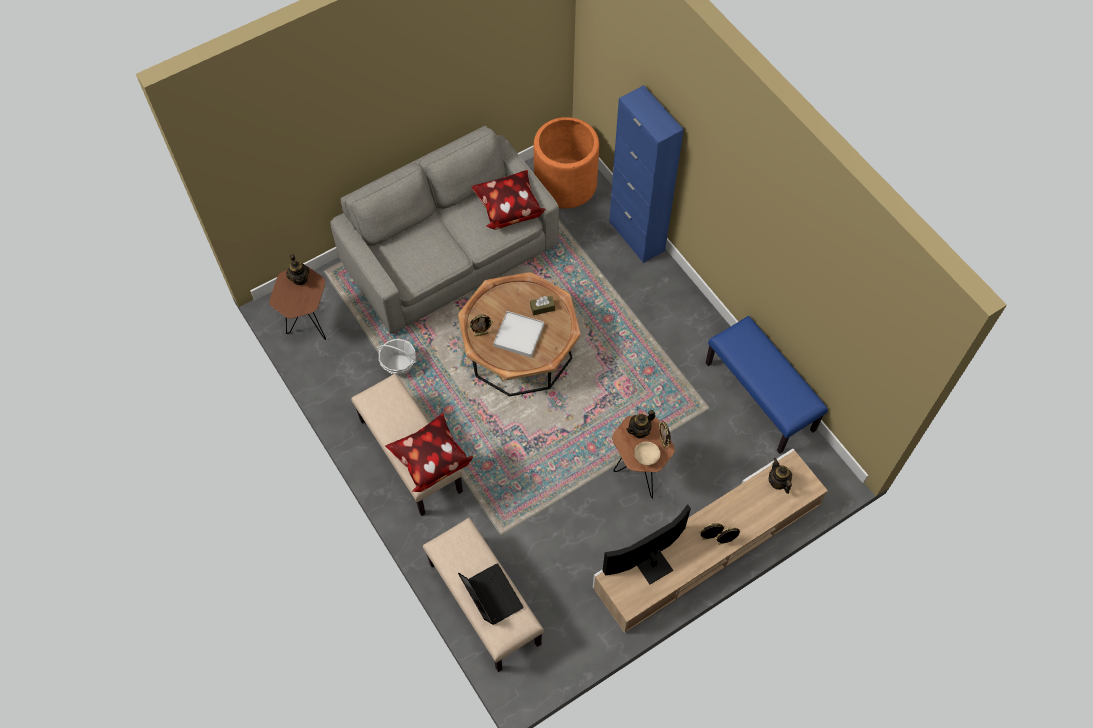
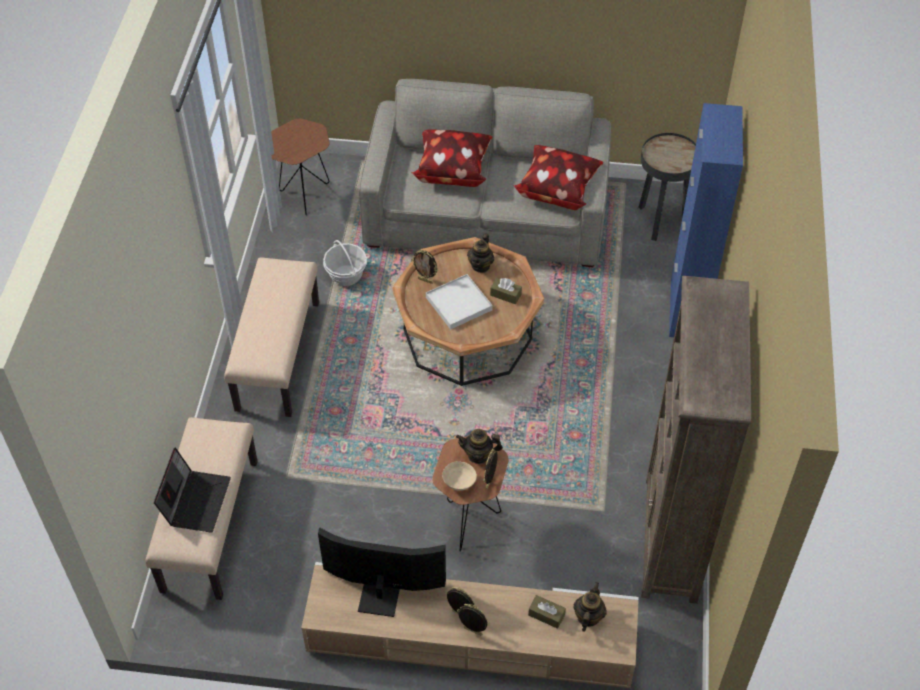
camera: 40 degrees right, 10 degrees down
(300, 278) = (309, 132): teapot -> teapot (481, 265)
(430, 460) = (266, 351): pillow -> pillow (452, 171)
(565, 184) = (660, 221): orange planter -> black side table
(755, 499) = (546, 615): none -> brown tissue box
(760, 396) = (670, 539): blue bench -> brown bookcase

